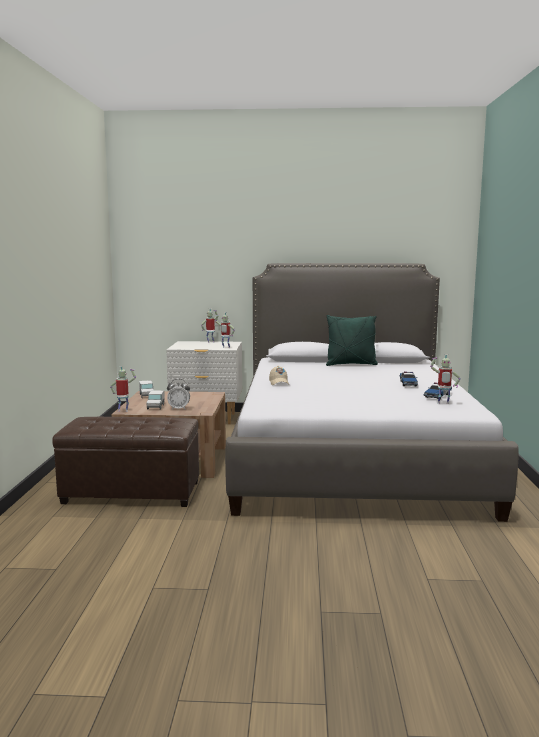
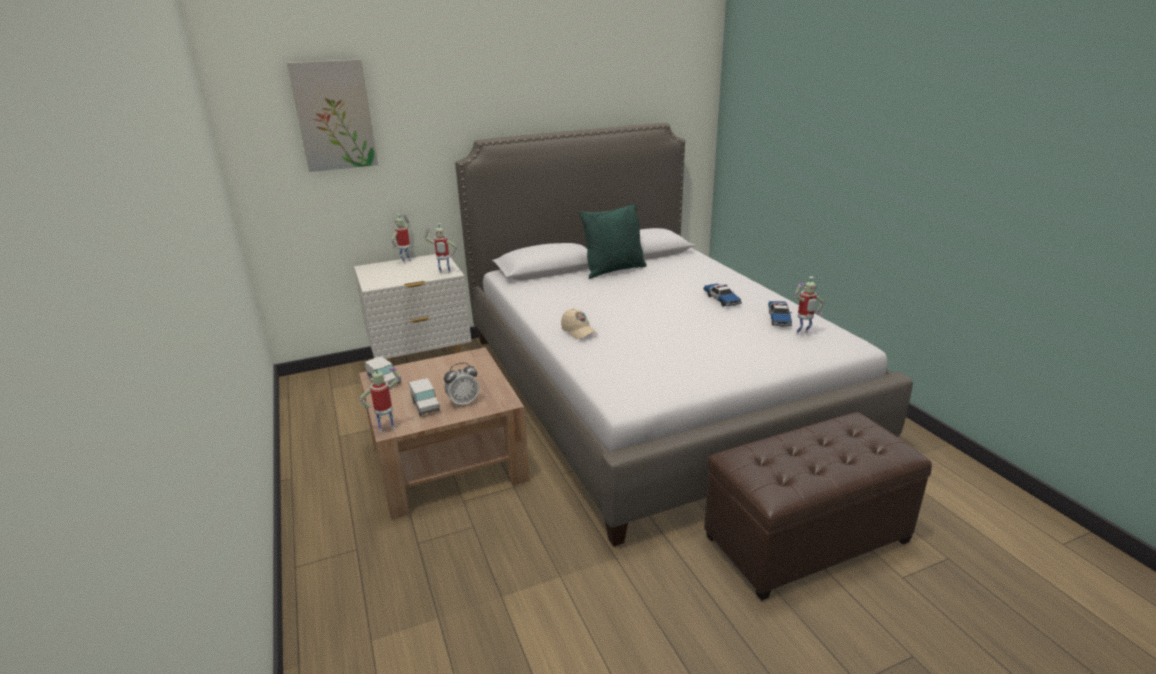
camera: 25 degrees left, 15 degrees up
(132, 492) = (445, 546): brown ottoman -> brown ottoman (805, 538)
(180, 241) = (334, 116): none -> picture

